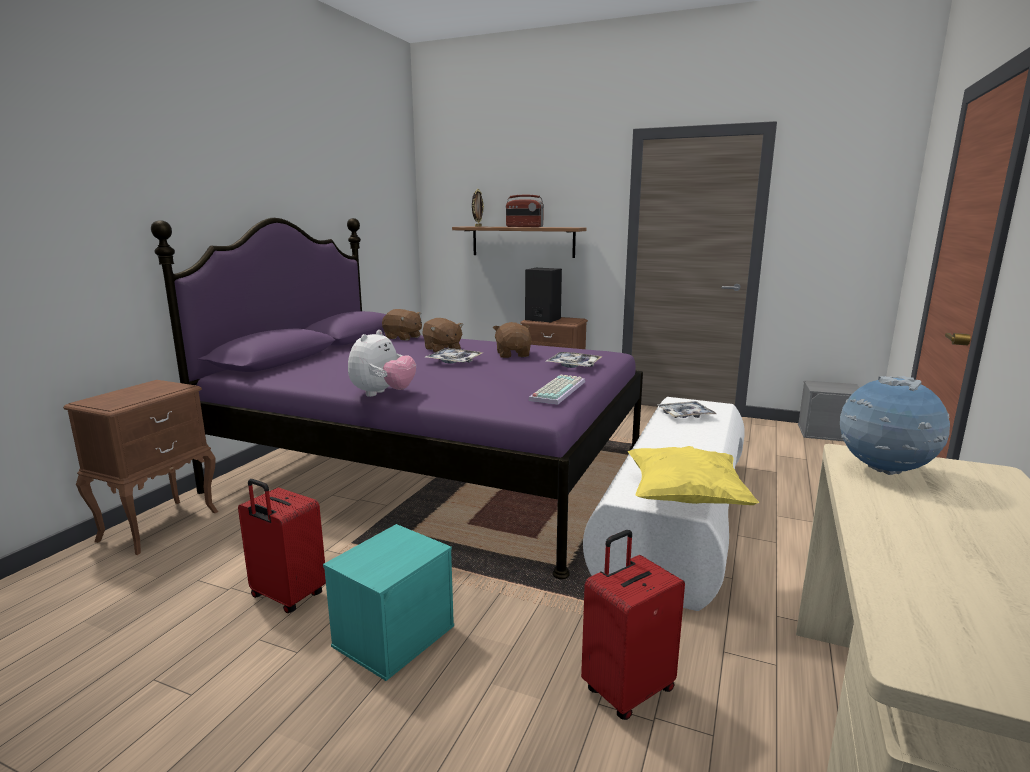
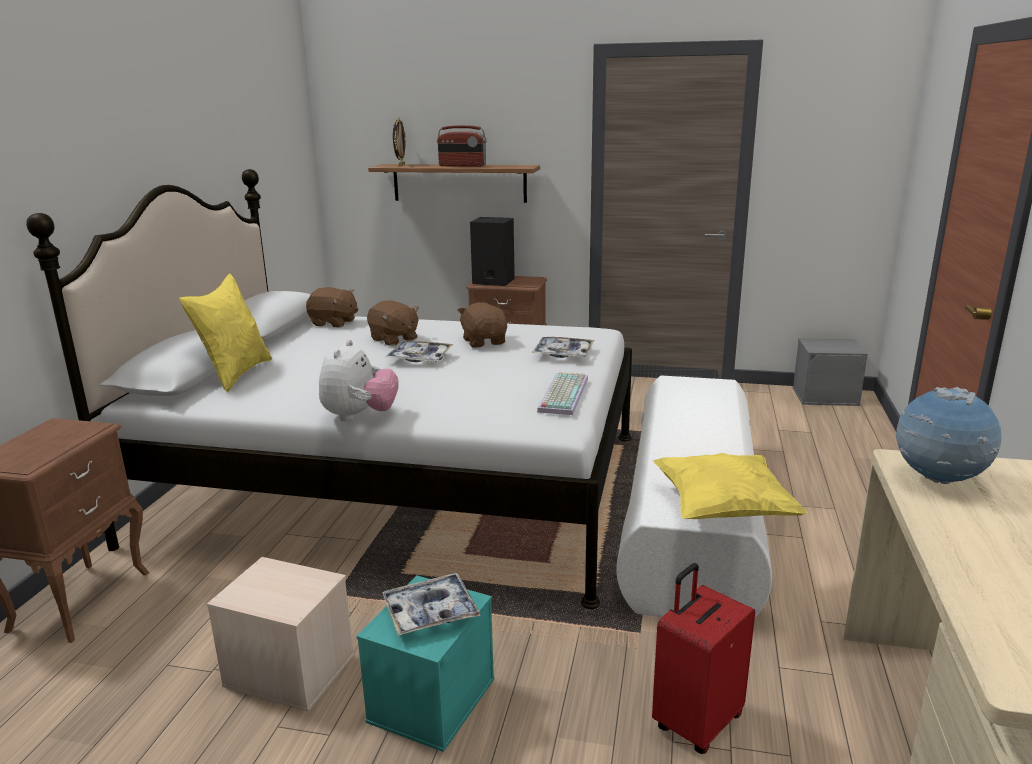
camera: 10 degrees left, 5 degrees up
(287, 596) = (287, 671): red suitcase -> beige storage box
(308, 363) = (235, 374): none -> yellow pillow
(435, 470) = (399, 487): purple bed -> white bed
(685, 415) = (688, 400): tray -> tray (430, 612)

